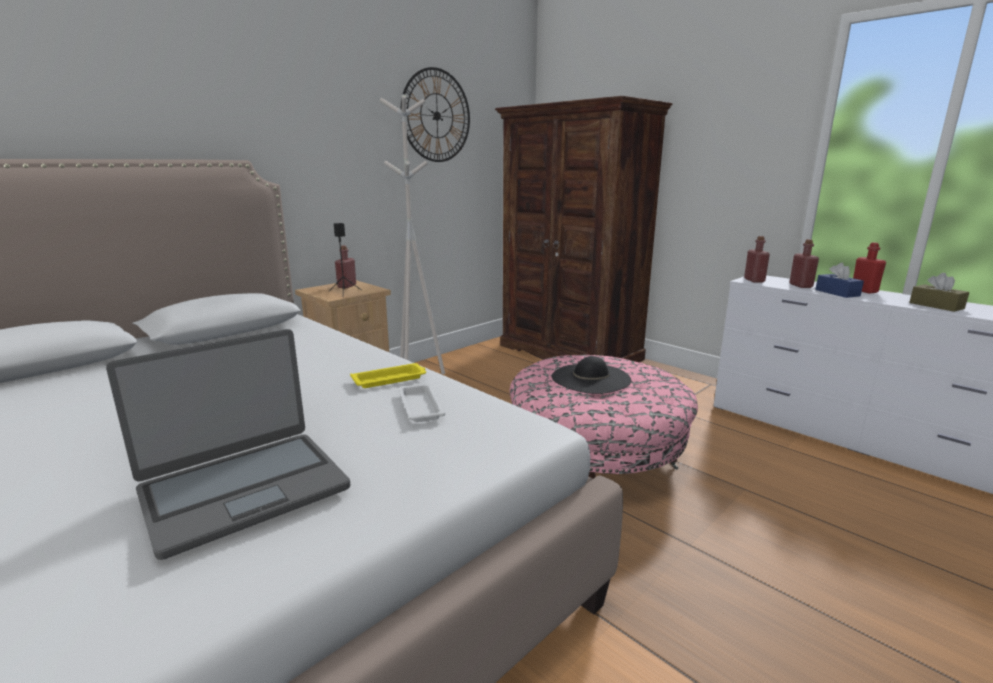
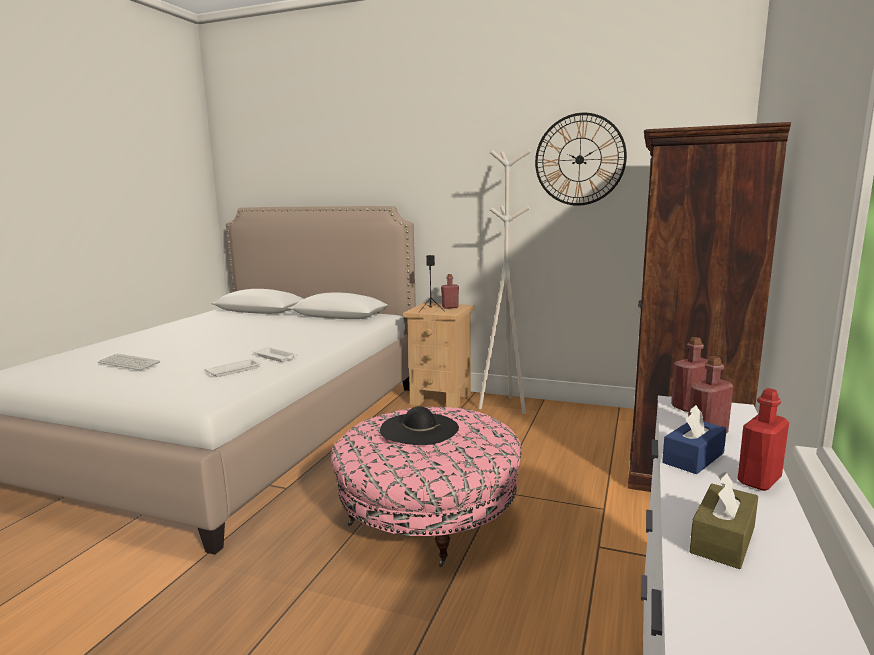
camera: 65 degrees right, 5 degrees down
(244, 489) = (128, 363): laptop -> keyboard
(390, 379) = (276, 357): yellow tray -> white tray

